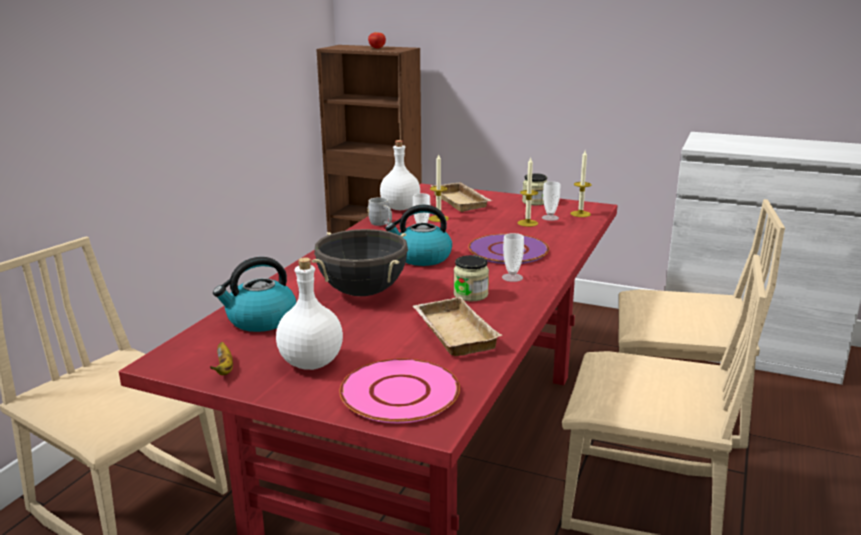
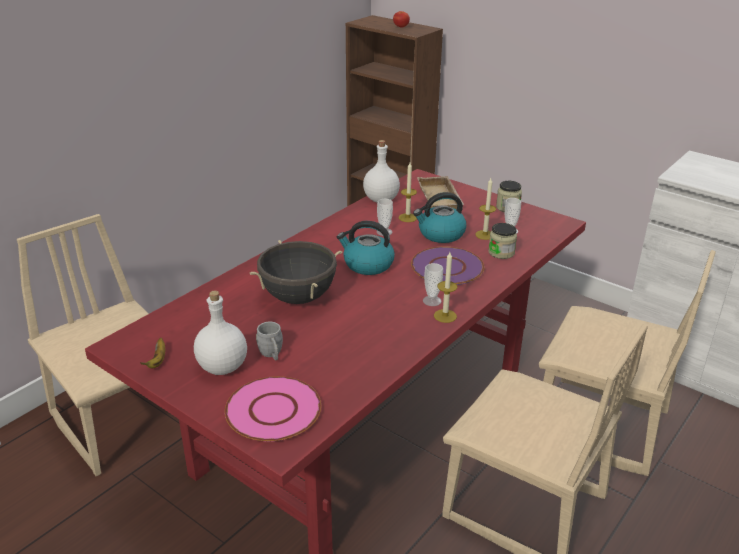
camera: 15 degrees right, 10 degrees up
(260, 320) = (205, 315): kettle -> kettle (440, 234)
(382, 224) = (354, 218): grey mug -> grey mug (272, 354)
(451, 333) = (346, 355): beige tray -> none
(470, 295) = (385, 315): jar -> jar (501, 252)
(580, 214) = (542, 230): candle -> candle (445, 316)

